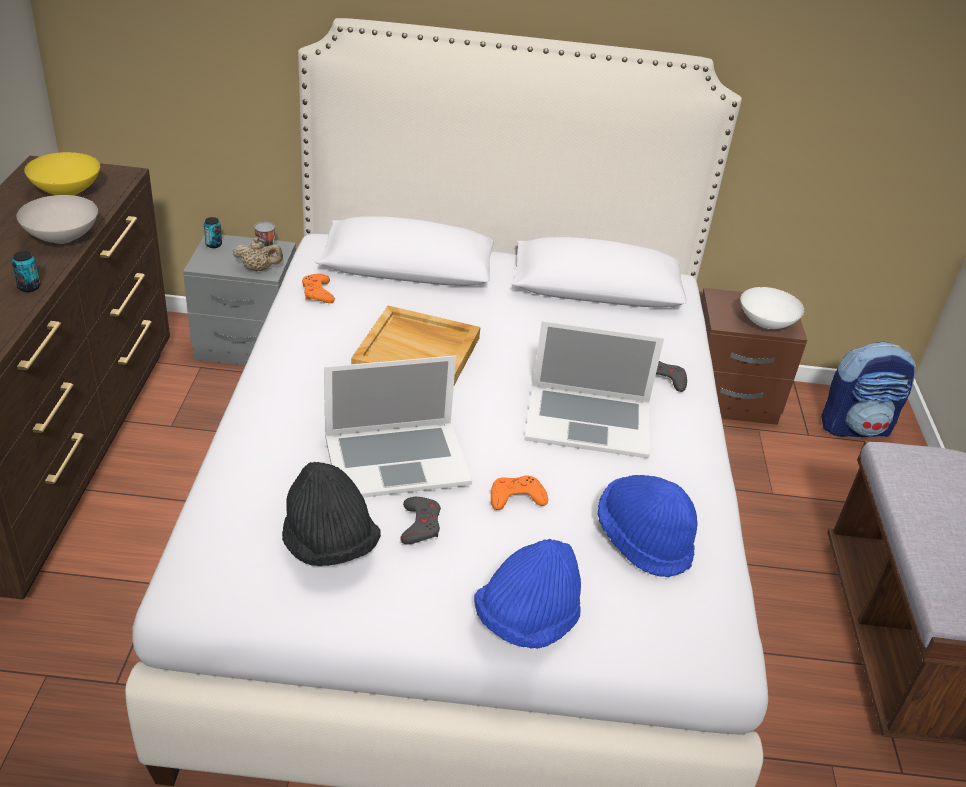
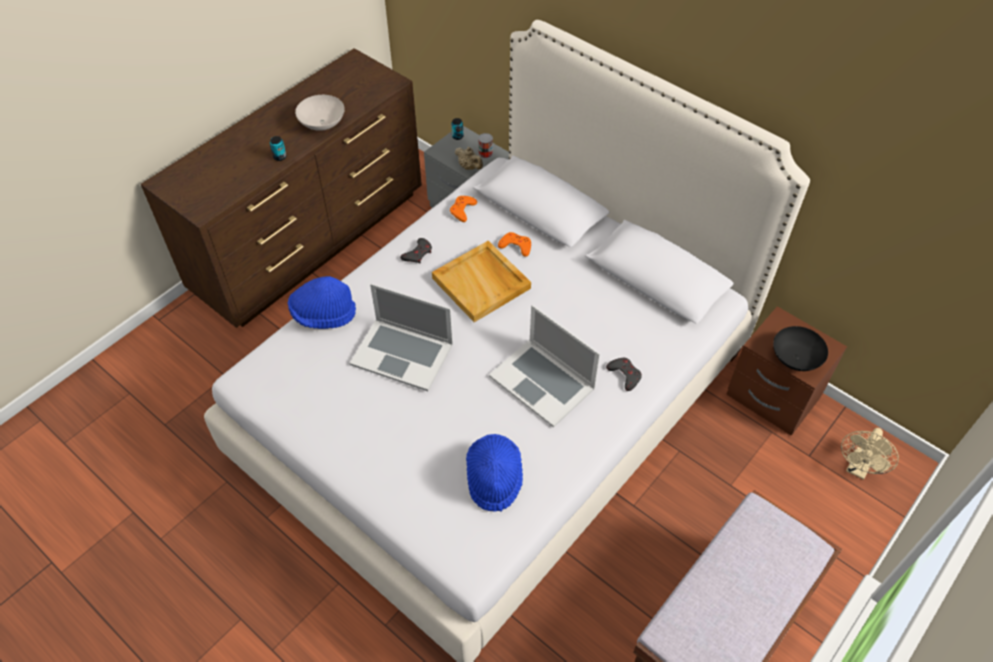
camera: 40 degrees right, 15 degrees up
(66, 191) = (351, 86): yellow bowl -> none
(329, 545) = (323, 390): black hat -> none
(420, 524) = (379, 402): grey game controller -> grey game controller (418, 253)
(516, 497) = (448, 412): orange game controller -> orange game controller (516, 246)
(526, 620) = (382, 489): blue hat -> blue hat (323, 314)
(766, 324) = (795, 360): white bowl -> black bowl
(855, 427) = (858, 468): backpack -> beige fan

